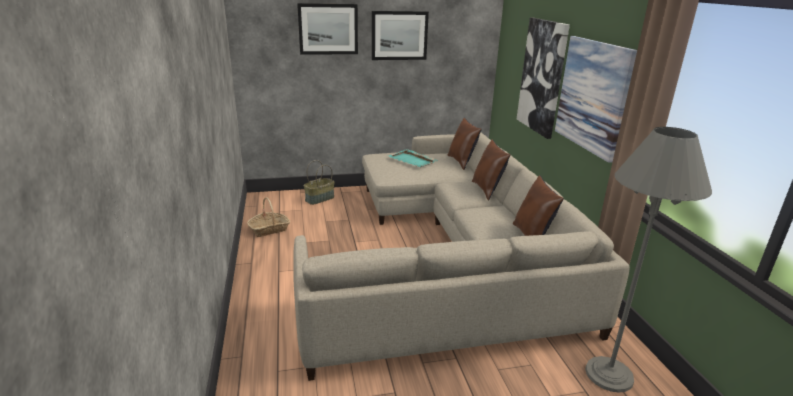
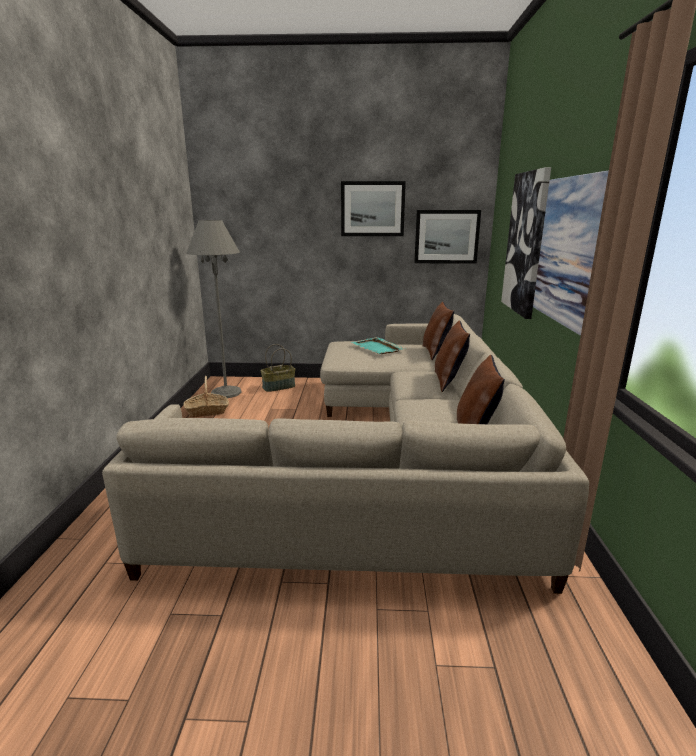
camera: 15 degrees right, 5 degrees down
(328, 29) = (294, 202): picture -> picture (446, 237)
(609, 374) = (545, 648): grey floor lamp -> grey floor lamp (226, 392)

